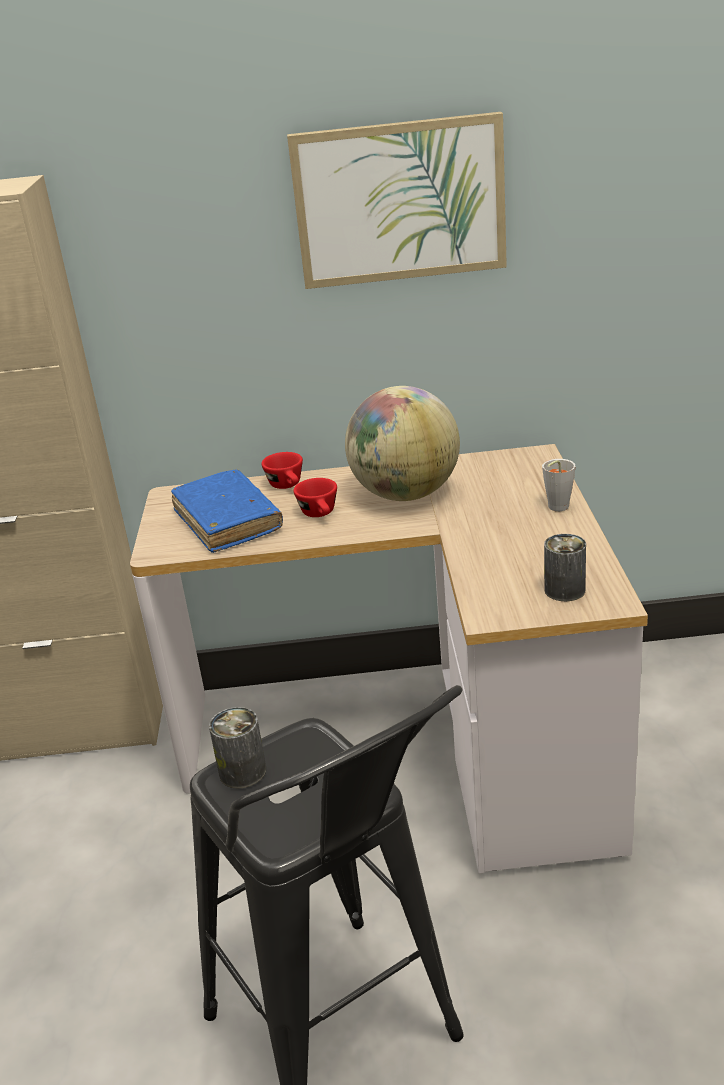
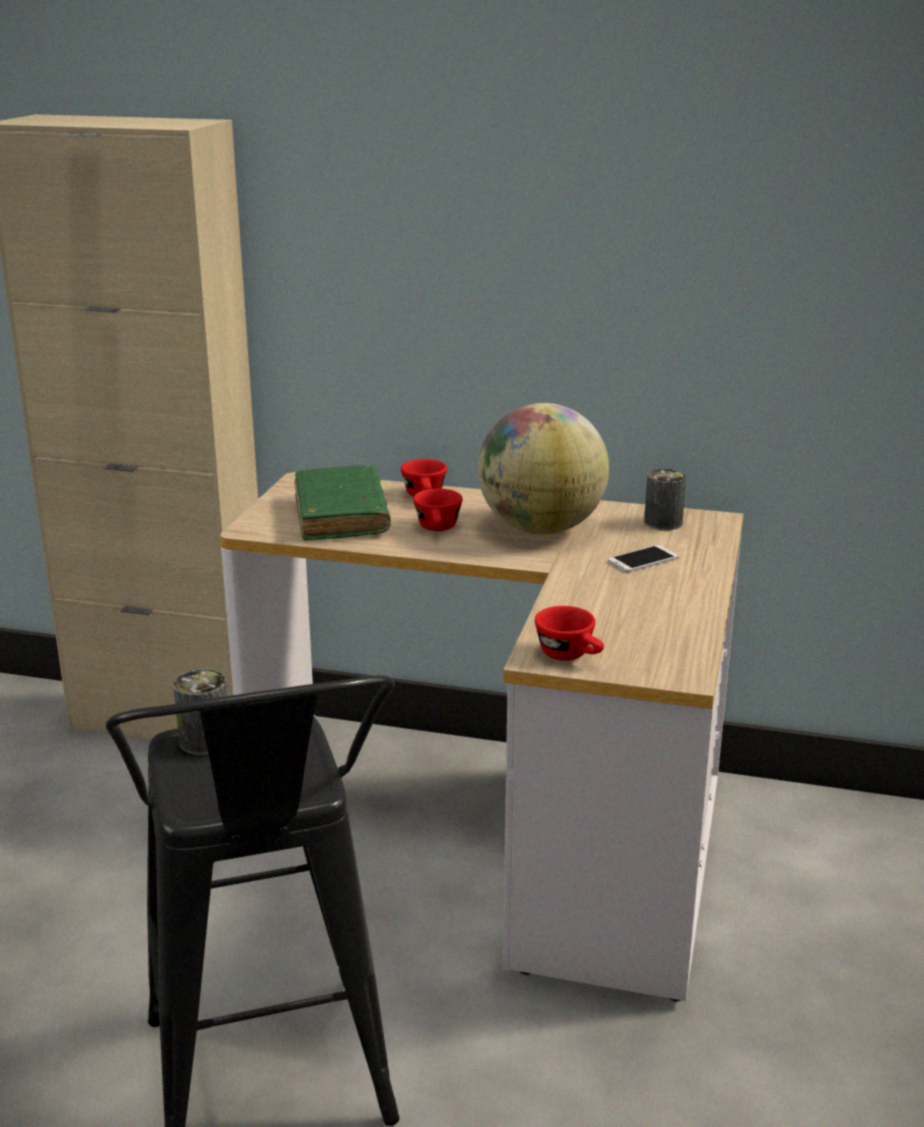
camera: 15 degrees right, 5 degrees down
(227, 521) = (341, 516): blue book -> green book
(399, 201) = (596, 201): picture -> none
(507, 504) = (643, 559): none -> phone
(513, 607) = (571, 656): none -> red cup
(555, 508) = (693, 574): grey cup -> none
(564, 590) = (640, 652): can -> can (663, 522)

